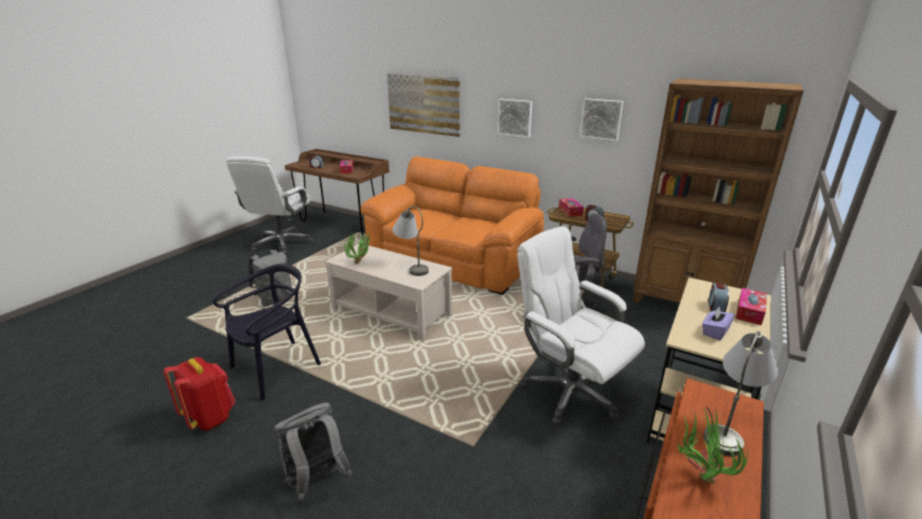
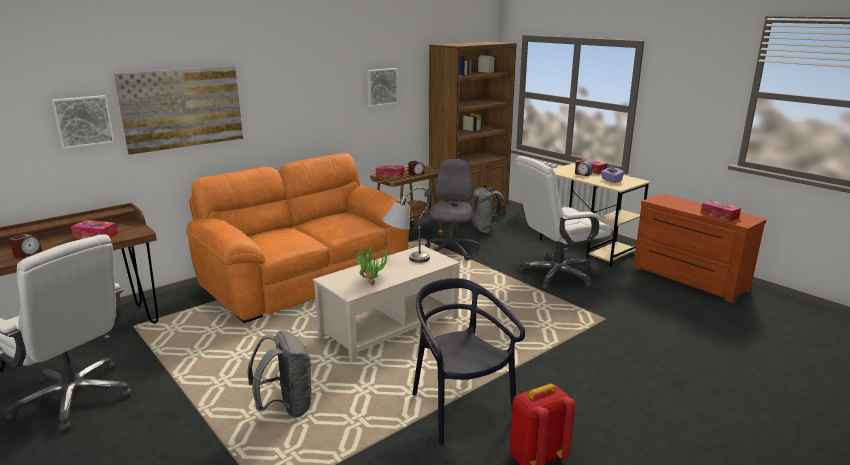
camera: 70 degrees left, 5 degrees down
(317, 482) = (636, 389): grey backpack -> grey backpack (486, 230)
(515, 117) = (305, 101): picture -> picture (83, 121)
(698, 476) = (719, 215): potted plant -> tissue box
(729, 428) = (684, 203): grey table lamp -> none

